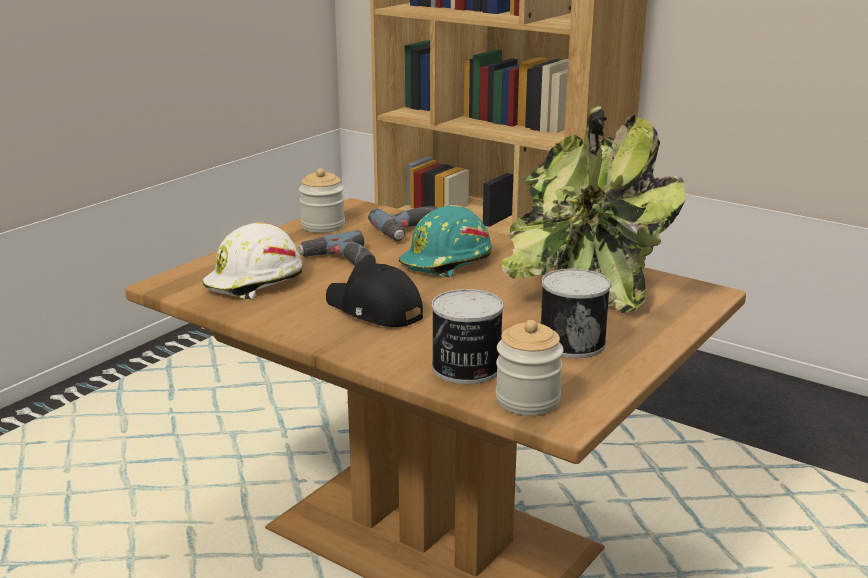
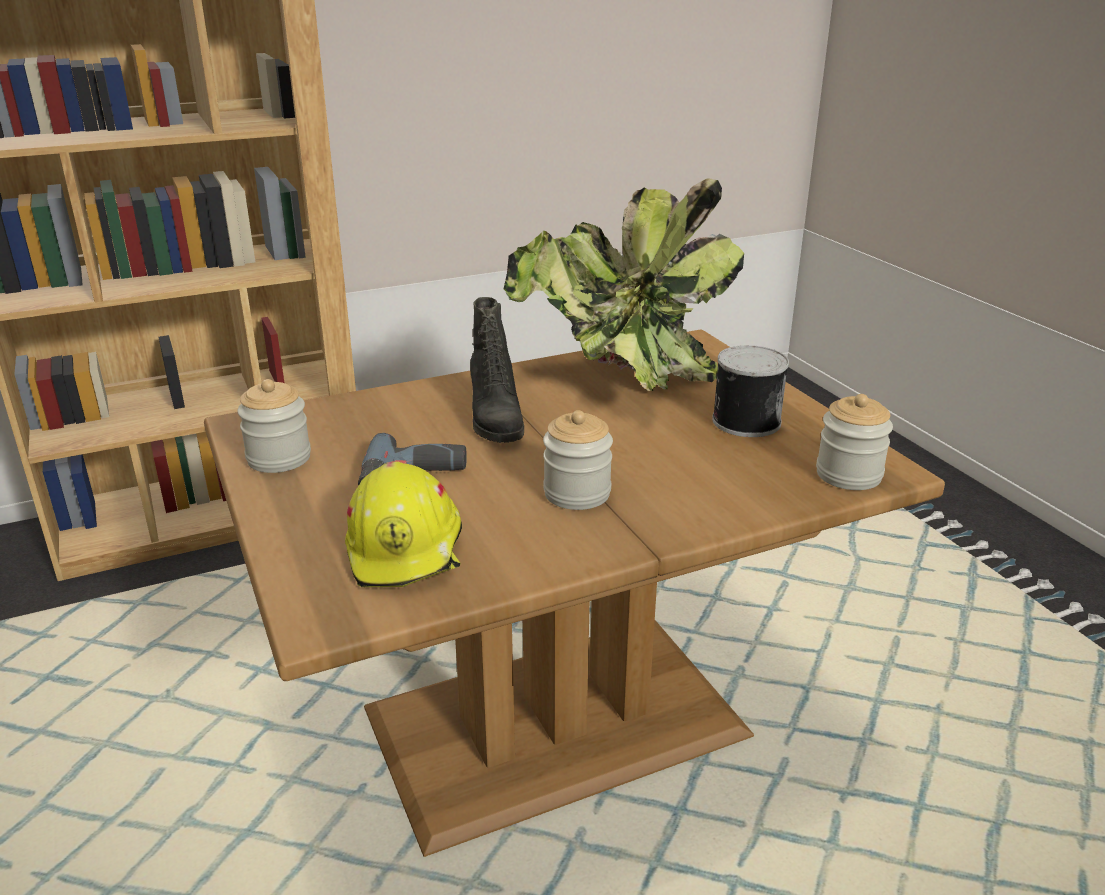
camera: 60 degrees left, 5 degrees up
(254, 283) = (406, 549): white hard hat -> yellow hard hat
(374, 310) = (577, 493): black cap -> jar
(411, 231) = (376, 413): power drill -> none
(447, 262) = (494, 421): turquoise hard hat -> black boot
(465, 368) = (762, 484): can -> none

